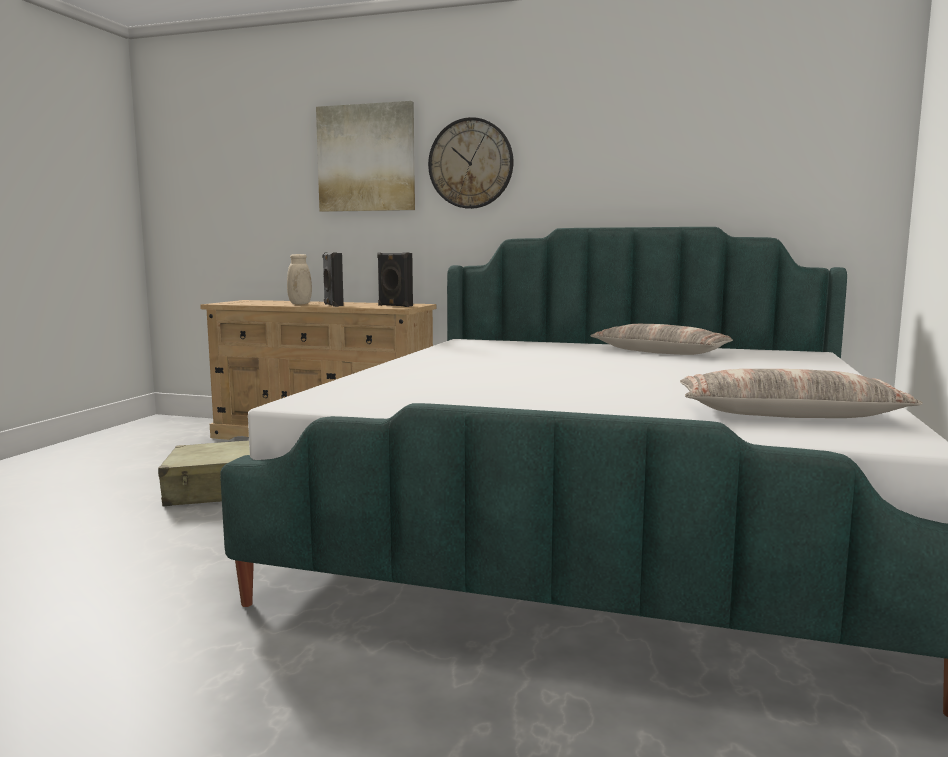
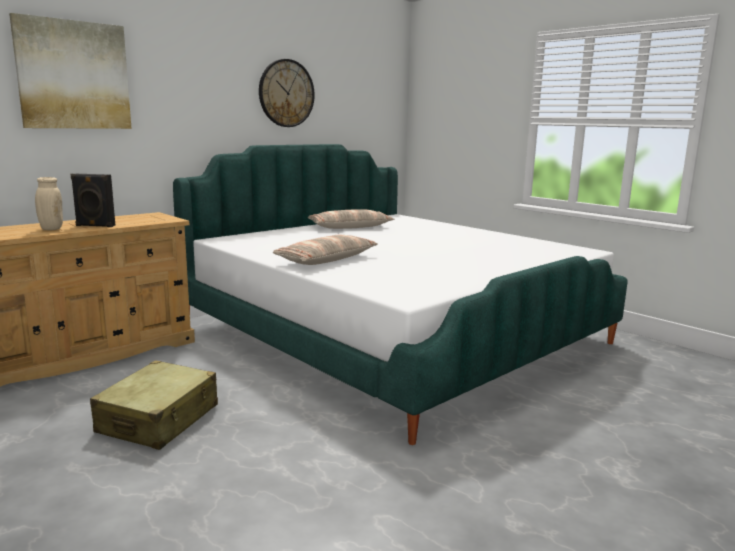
camera: 60 degrees left, 5 degrees up
(394, 306) = (151, 219): black speaker -> none
(471, 163) = (177, 90): wall clock -> wall clock (286, 93)
(787, 414) = (531, 248): pillow -> pillow (326, 260)

